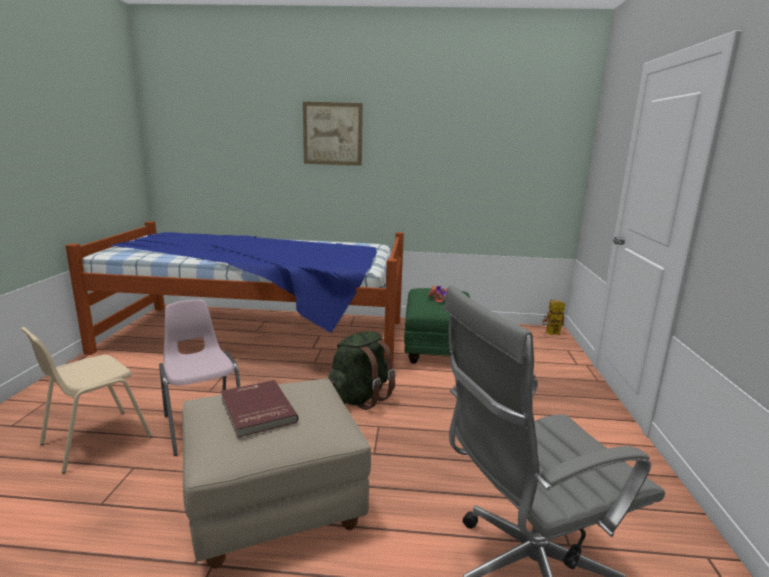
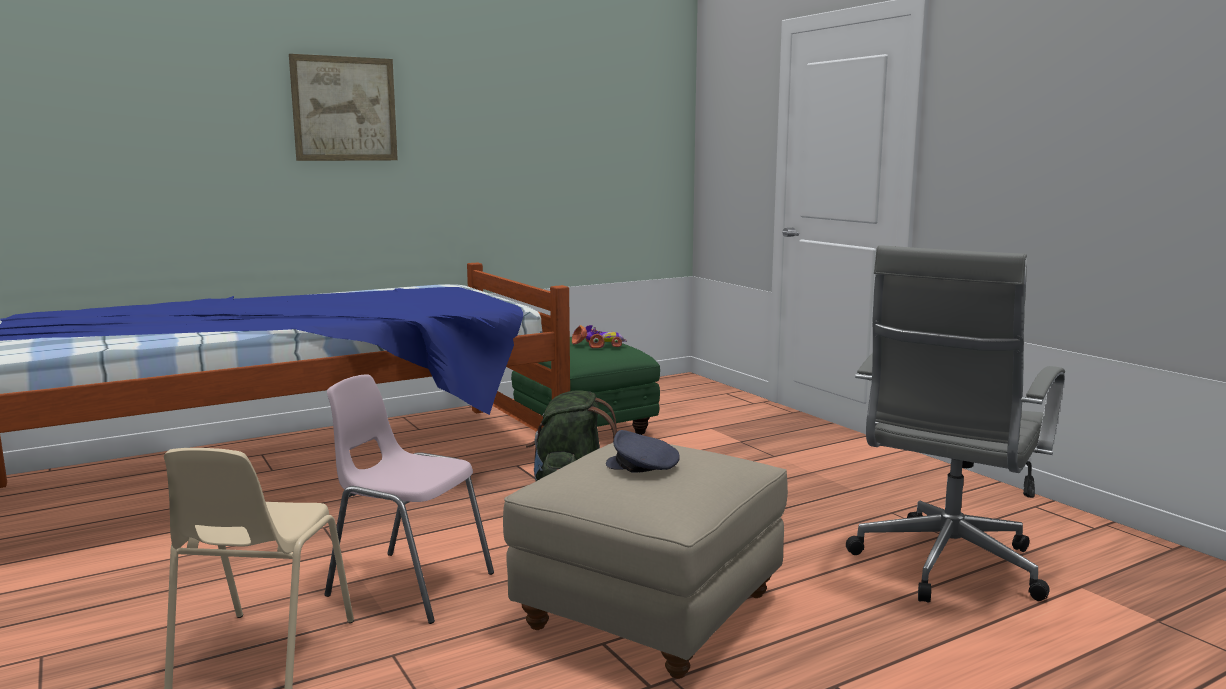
camera: 35 degrees left, 5 degrees down
(256, 410) = (642, 467): red book -> grey cap
(550, 333) = (685, 382): toy robot -> none

